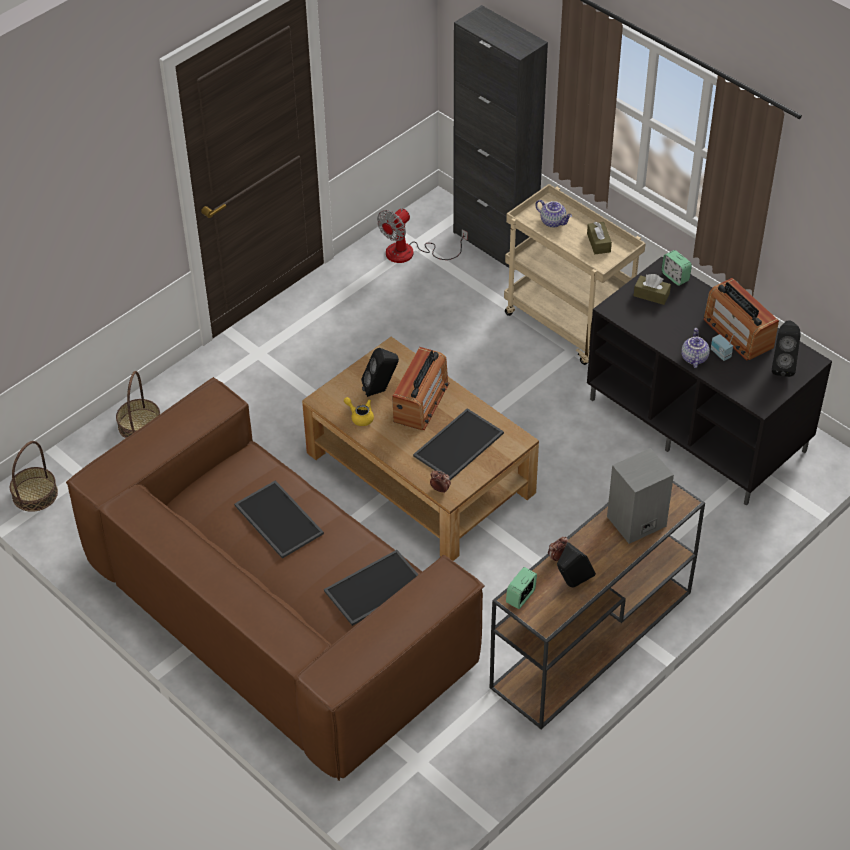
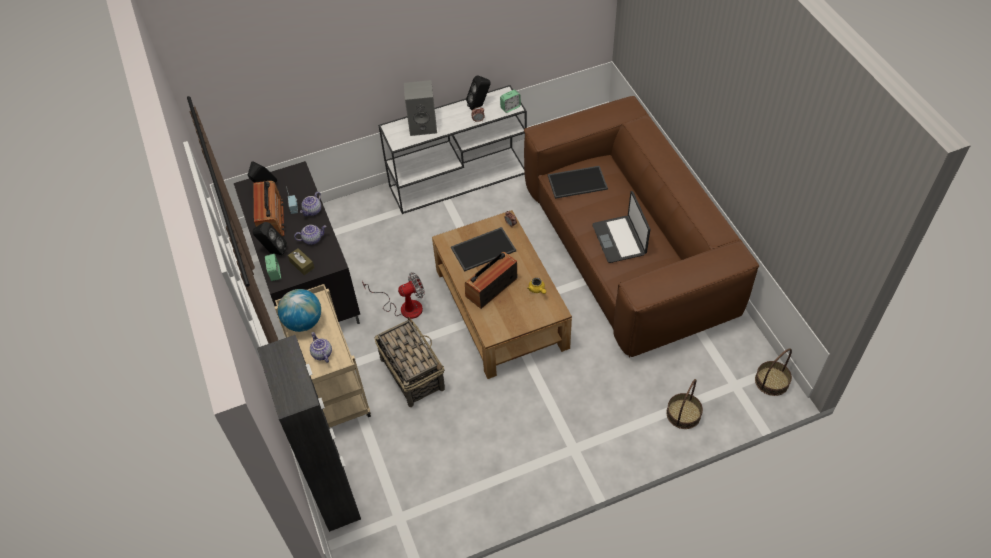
camera: 155 degrees left, 5 degrees up
(277, 519) = (620, 239): tray -> laptop
(381, 390) = (514, 305): black speaker -> black speaker (273, 251)
(410, 253) = (408, 508): fan -> fan (404, 307)
(487, 368) = (412, 373): none -> basket
(591, 641) = (459, 179): brown console table -> white console table
(598, 243) = (303, 322): brown tissue box -> globe
(664, 326) = (312, 239): none -> teapot

